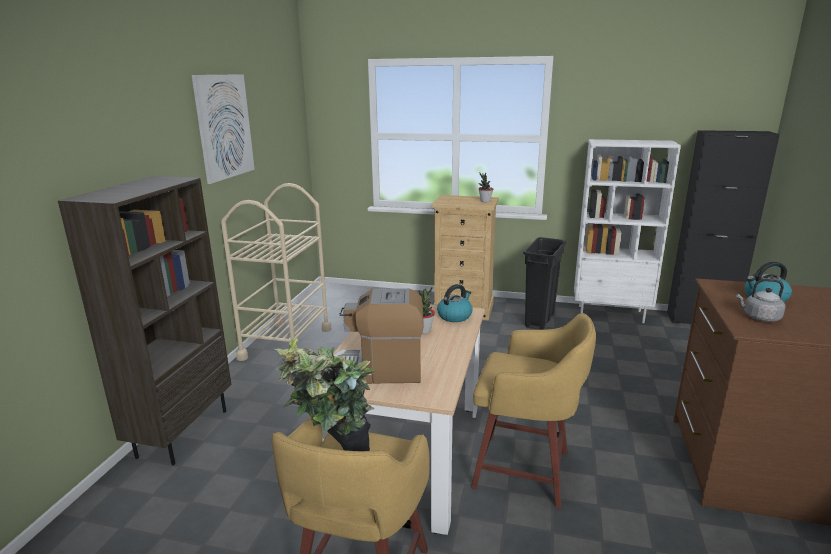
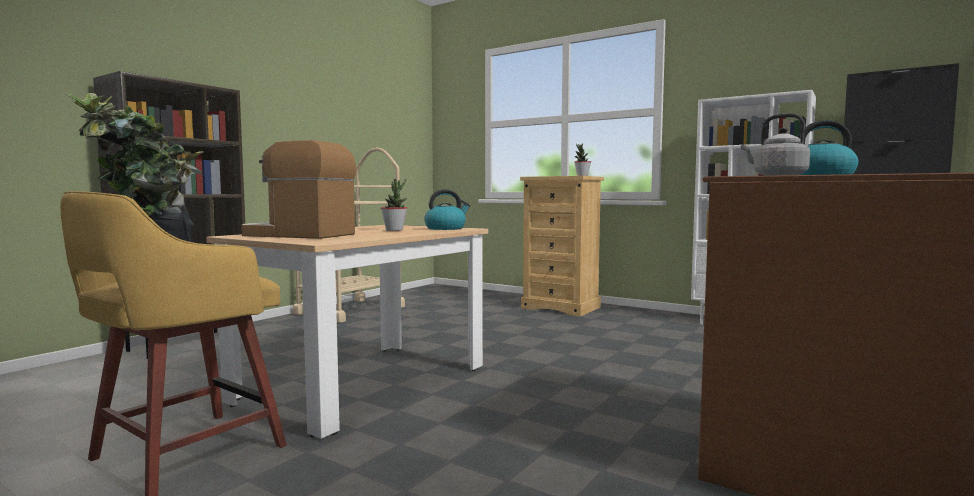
camera: 20 degrees right, 15 degrees down
(225, 127) = (315, 86): picture -> none
(525, 471) = (481, 413): yellow stool -> none
(539, 320) = (643, 321): black trash can -> none

